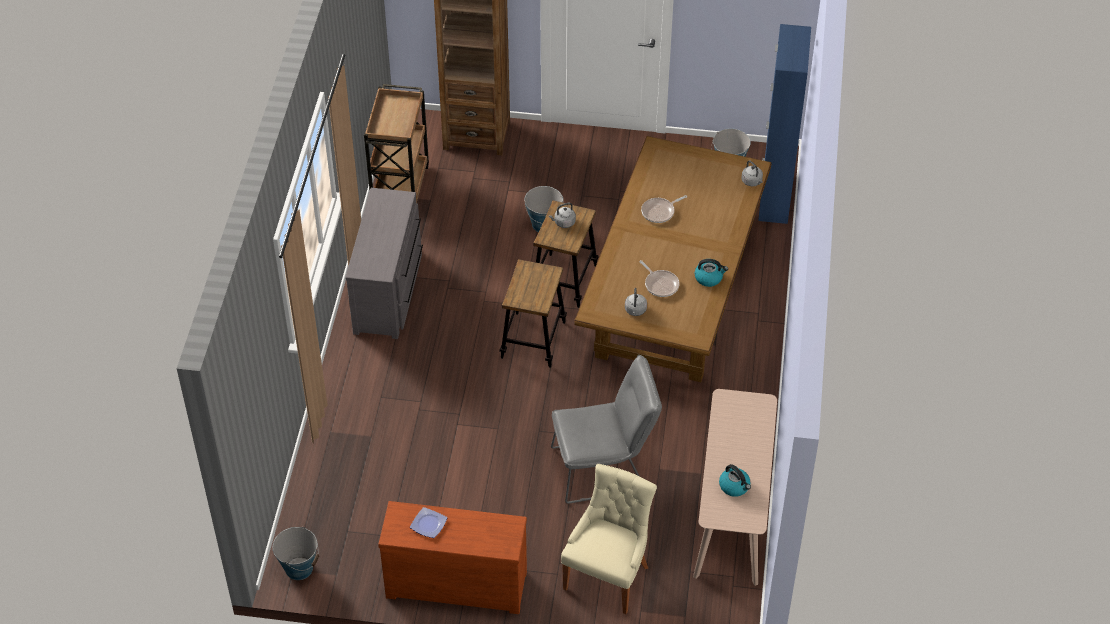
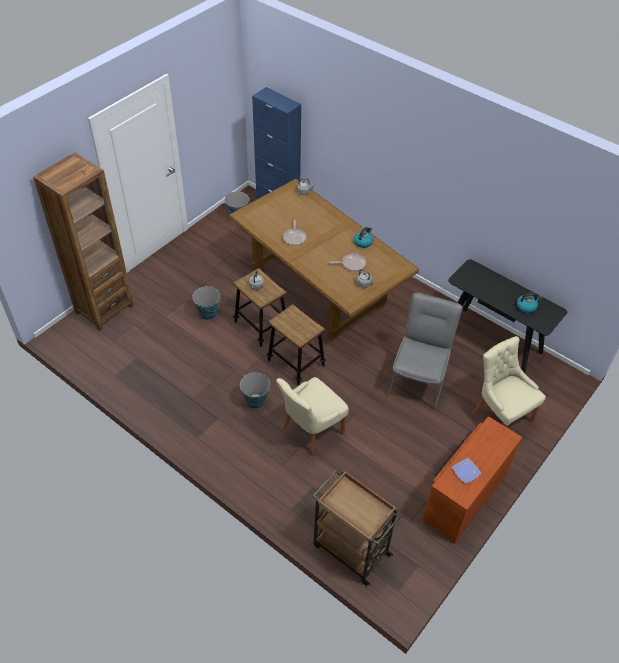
camera: 60 degrees left, 0 degrees up
(299, 568) = (399, 586): bucket -> bucket (255, 401)
(390, 291) = (196, 416): grey dresser -> none
(400, 187) = (110, 367): brown cart -> brown cart (350, 549)
(445, 400) = (310, 431): none -> beige chair
(732, 521) = (492, 341): beige console table -> black console table

